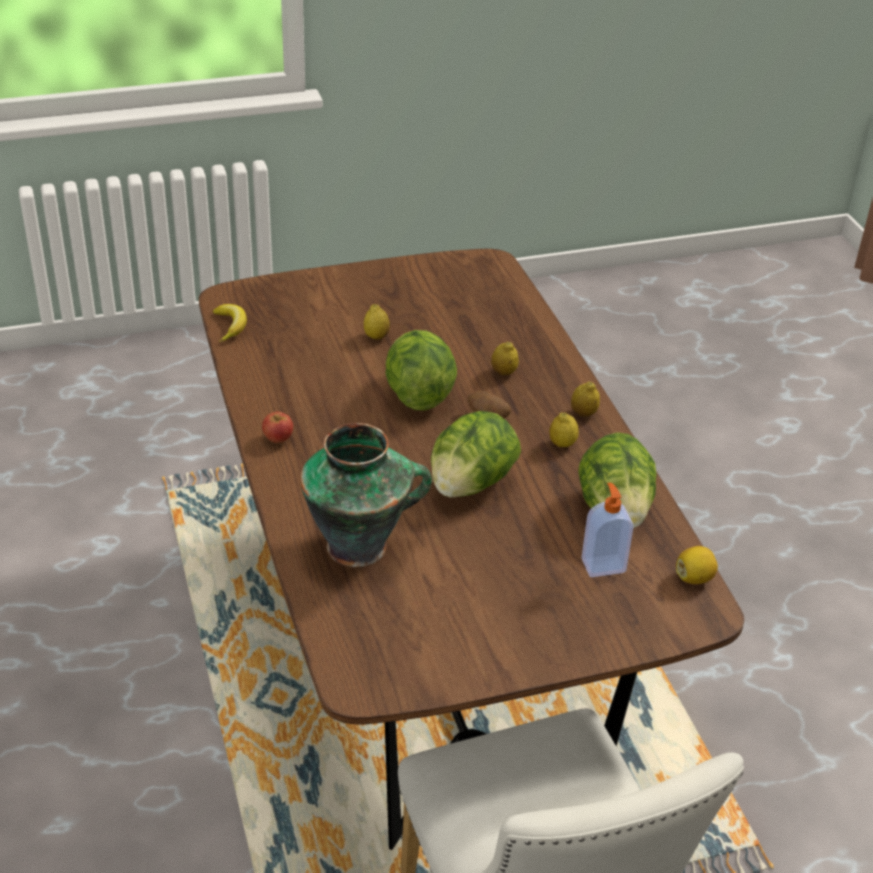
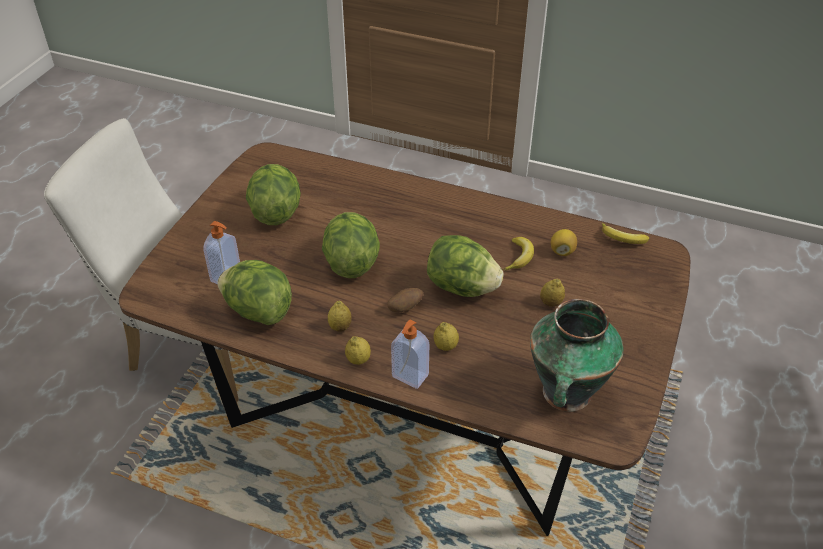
camera: 130 degrees right, 5 degrees up
(278, 438) = (474, 208): apple -> none
(331, 377) = (519, 257): none -> banana
(360, 546) = (351, 196): vase -> vase (566, 395)
(460, 595) = (275, 212): none -> lettuce
(562, 376) = (409, 377): none -> soap dispenser
(694, 578) = (170, 308): lemon -> lemon (562, 251)

